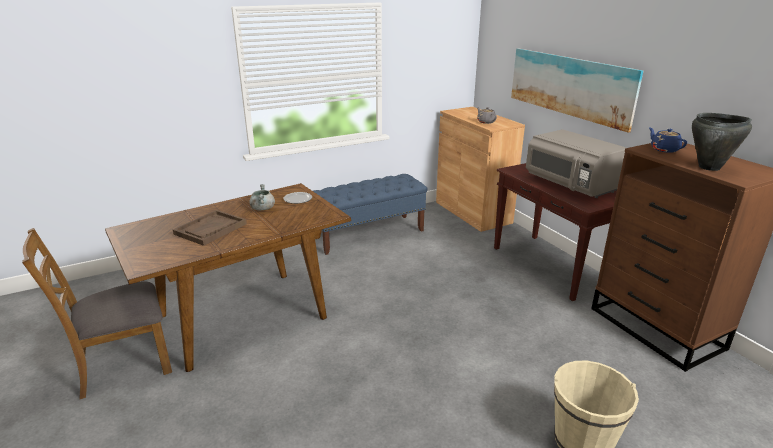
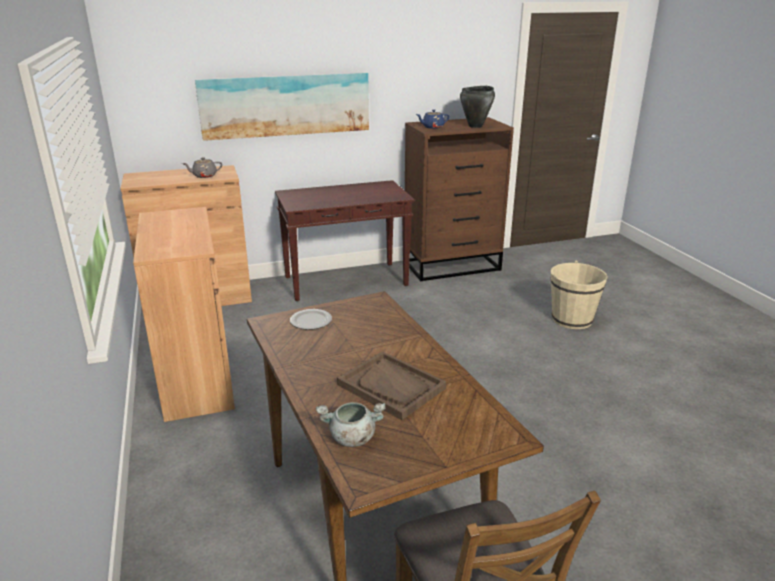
camera: 80 degrees left, 0 degrees up
(262, 208) = (331, 347): grey cooking pot -> grey cooking pot (351, 438)
(368, 234) = (197, 378): blue bench -> brown cabinet
(570, 185) = (351, 194): grey microwave -> none

